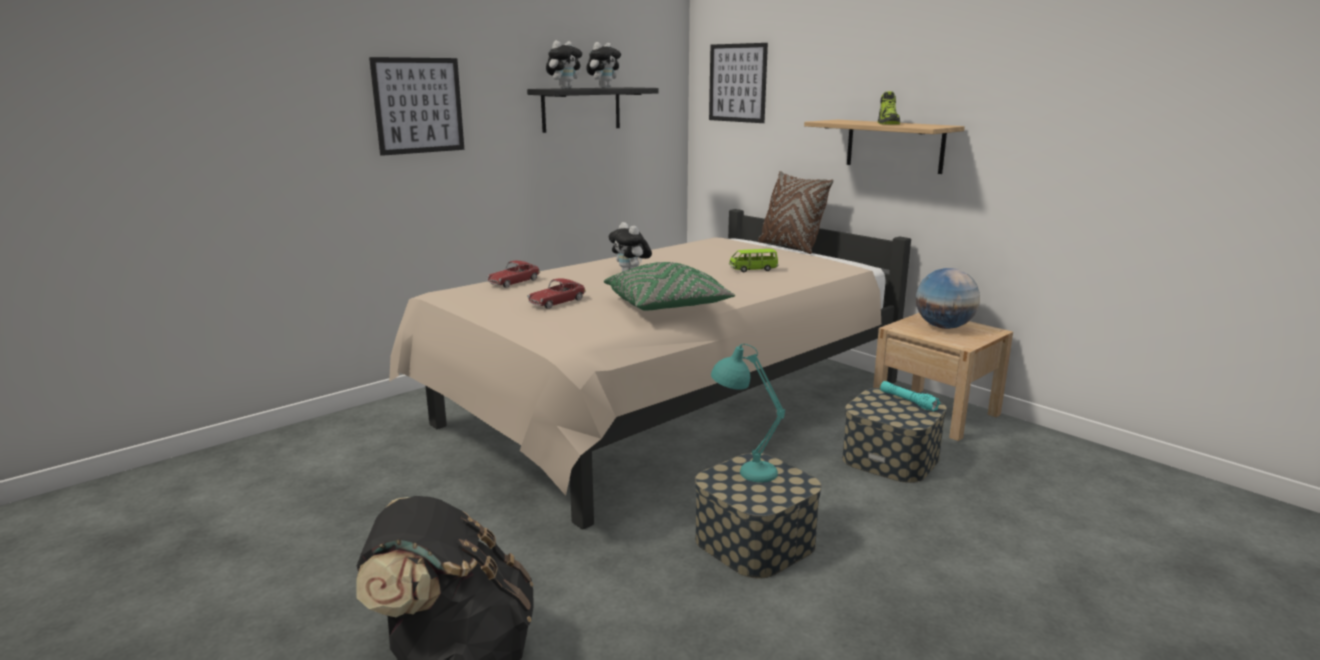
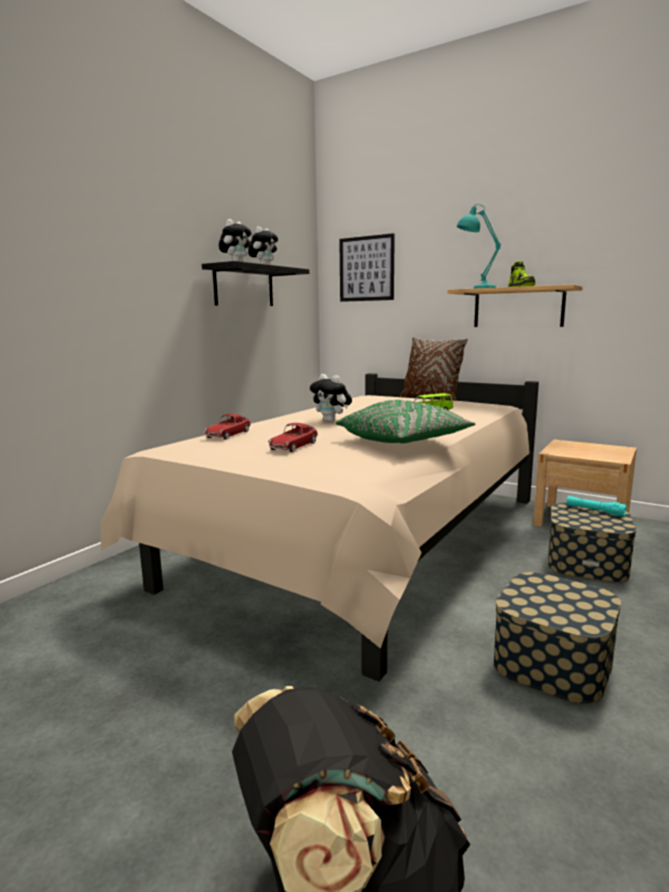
camera: 15 degrees left, 5 degrees down
(418, 105) = (107, 269): picture -> none
(743, 470) = (533, 591): turquoise table lamp -> turquoise table lamp (475, 288)
(943, 327) = (584, 449): globe -> none

